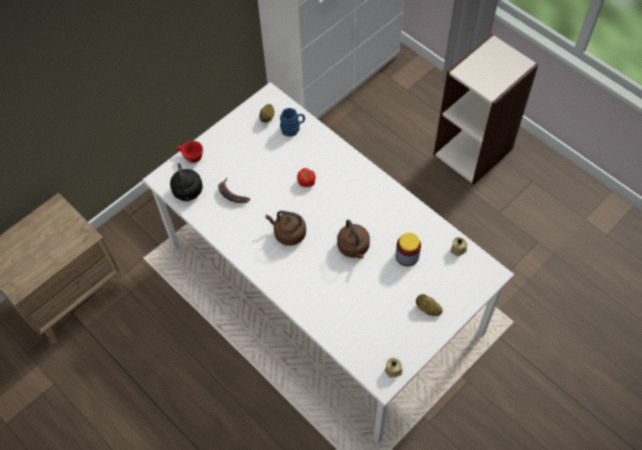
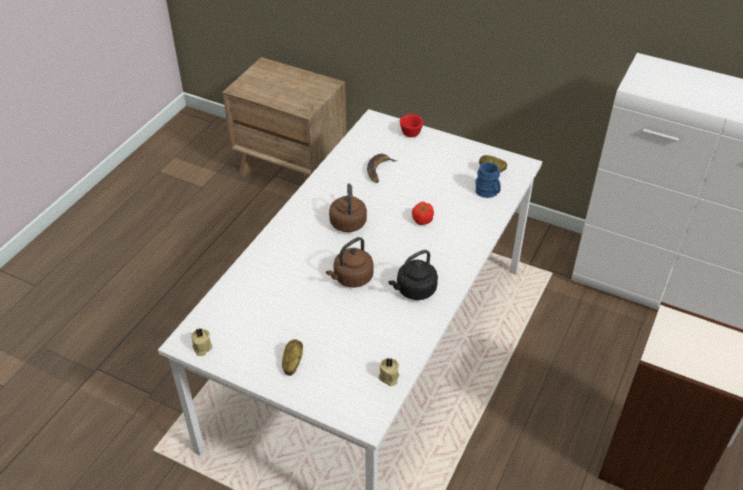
camera: 70 degrees right, 15 degrees down
(188, 192) = (367, 140): black kettle -> black kettle (414, 290)
(407, 256) = (359, 328): jar -> none

